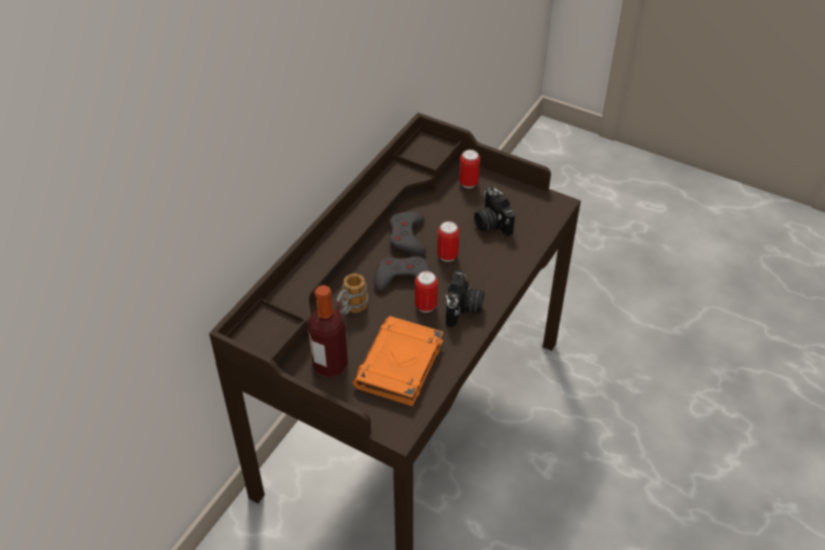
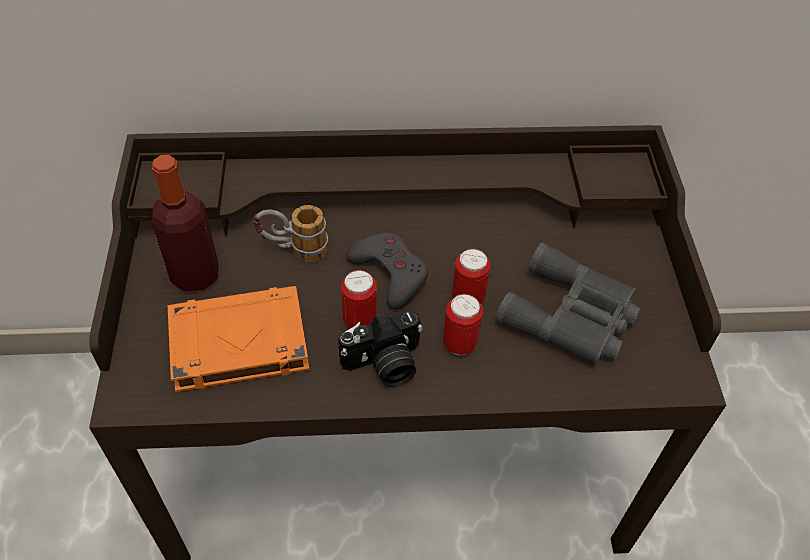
camera: 55 degrees right, 5 degrees up
(407, 237) = (464, 242): grey game controller -> none
(468, 183) = (623, 255): can -> can (459, 344)
(491, 223) = (572, 317): camera -> grey binoculars

